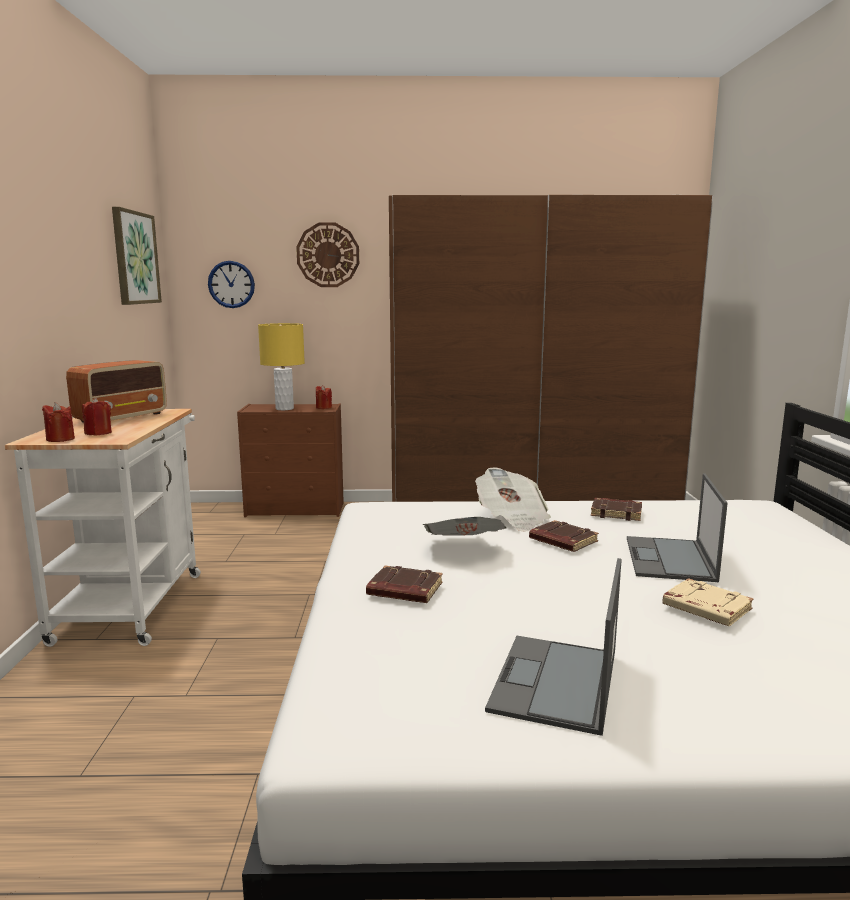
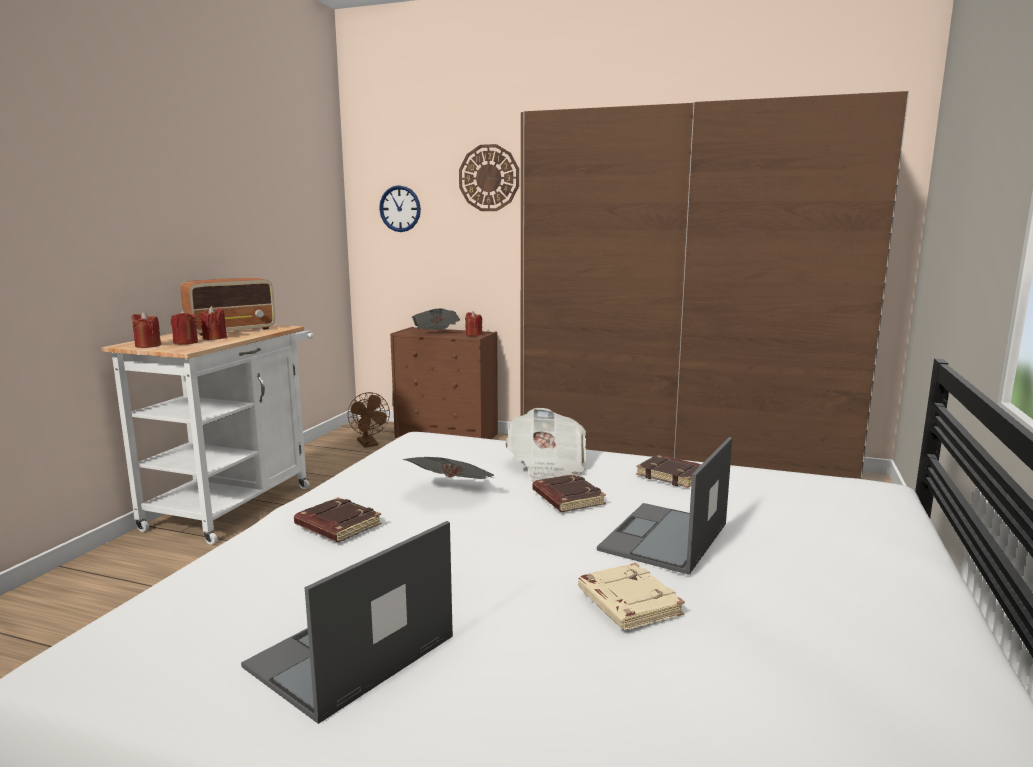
camera: 20 degrees right, 0 degrees up
(121, 426) = (214, 338): none -> red candle
(135, 258) = (299, 183): picture -> none
(223, 526) = (369, 444): none -> brown fan
(284, 408) = (436, 333): yellow table lamp -> newspaper

